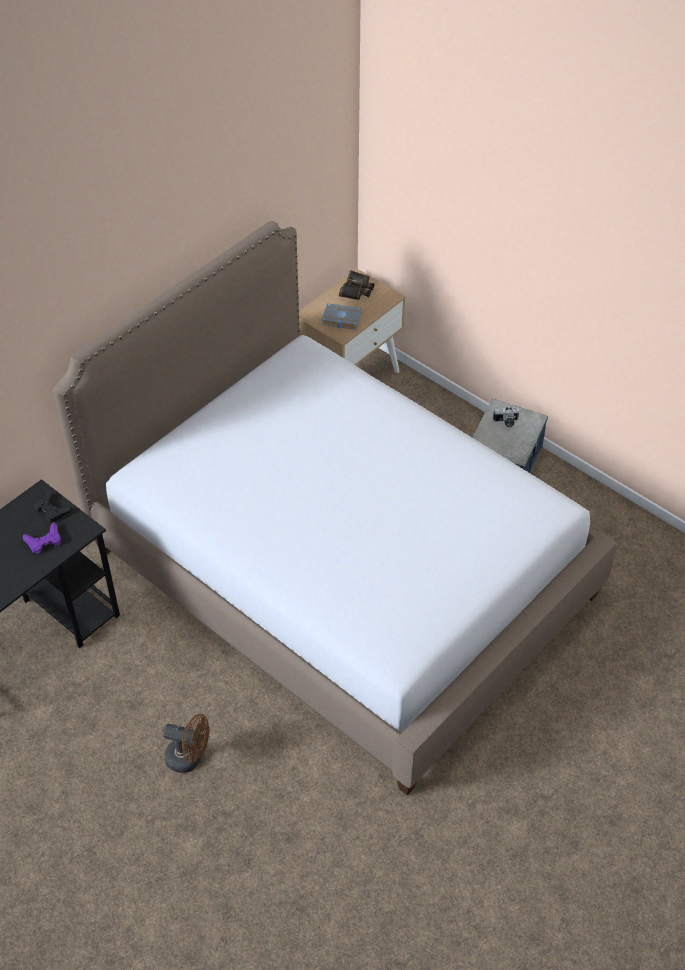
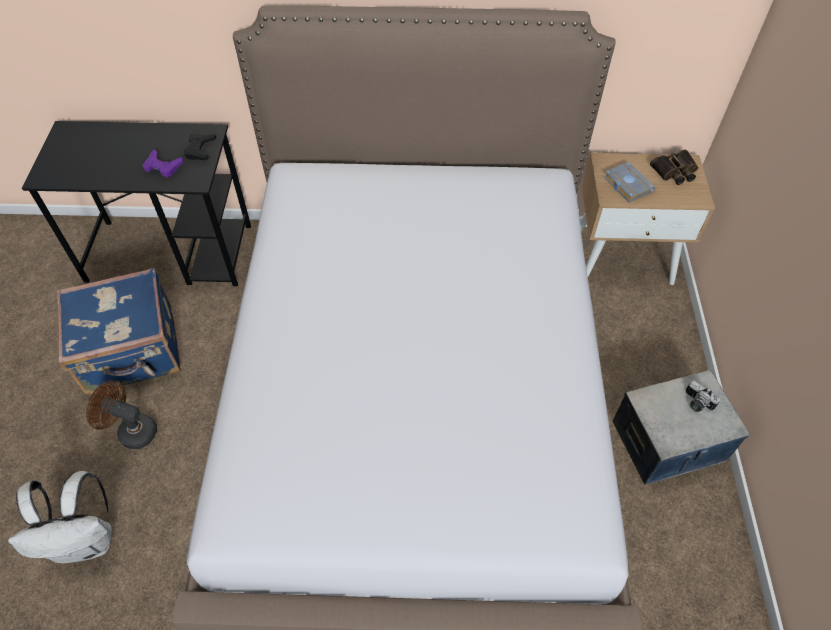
camera: 50 degrees right, 5 degrees up
(111, 721) = (133, 353): none -> blue suitcase
(189, 758) = (132, 431): brown fan -> brown fan turned 135 degrees clockwise
(259, 833) = (87, 541): none -> white backpack

